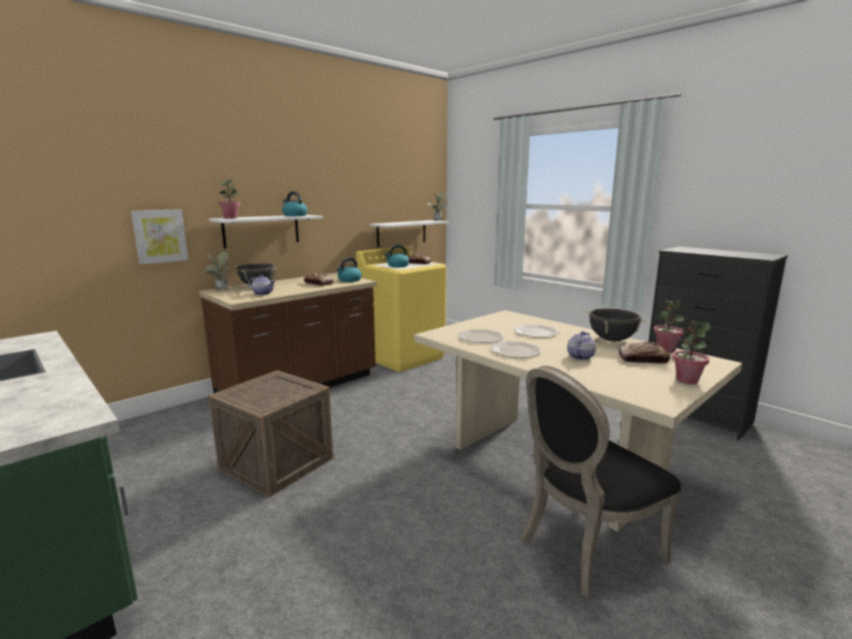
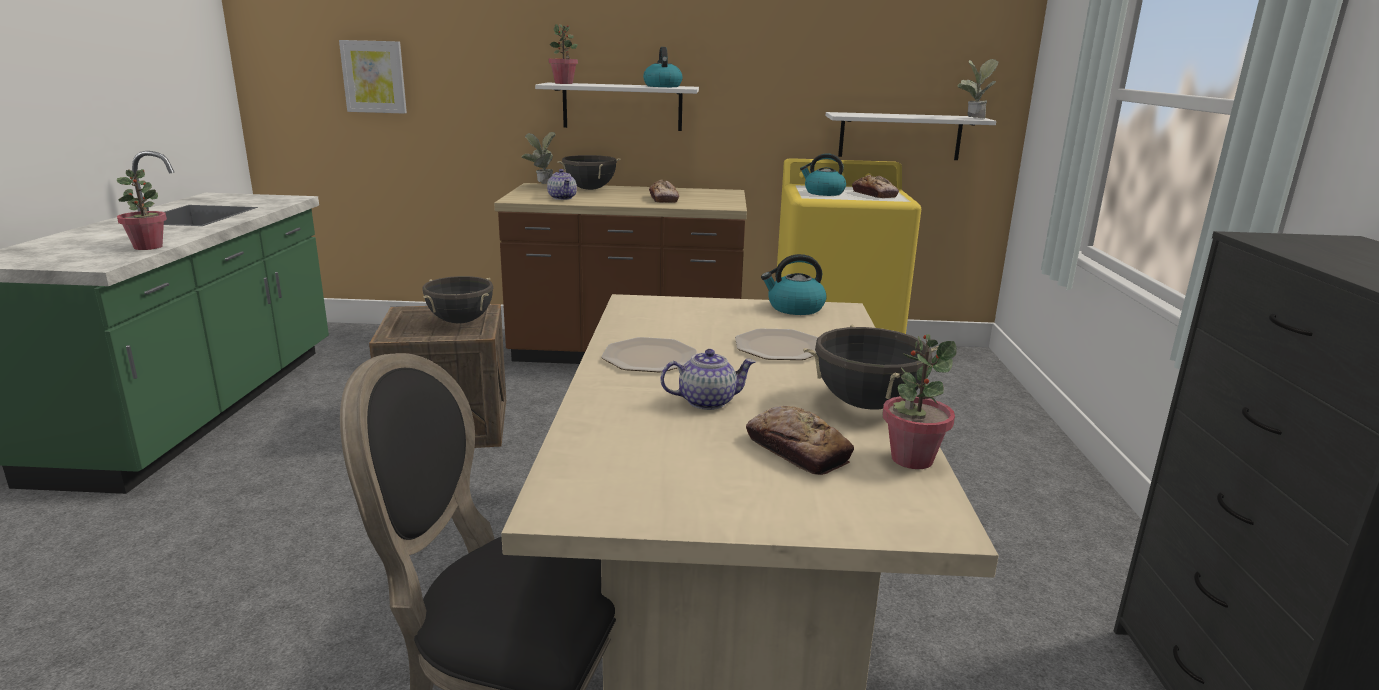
camera: 45 degrees right, 5 degrees up
(160, 236) = (483, 102): picture -> picture (374, 77)
(281, 386) = (460, 321): none -> black cooking pot
(349, 280) = (716, 202): kettle -> kettle (794, 308)
(481, 337) = (672, 325): plate -> none
(686, 380) = (740, 510): potted plant -> potted plant (148, 247)

